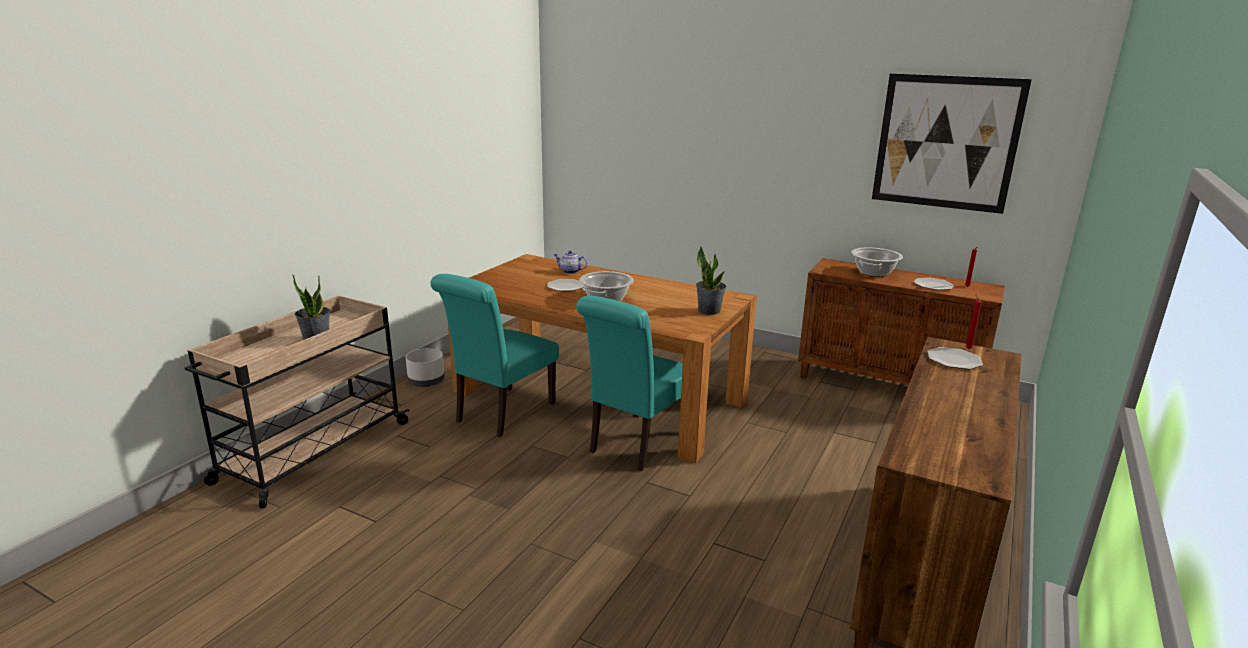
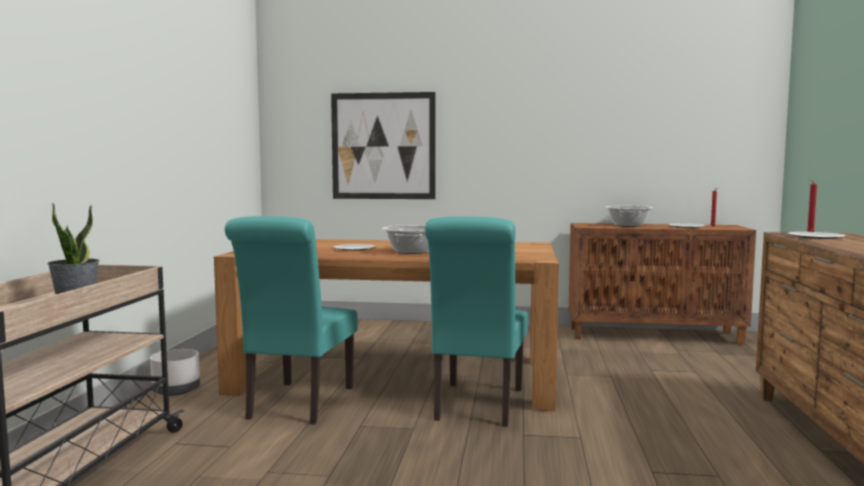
camera: 20 degrees left, 15 degrees down
(570, 271) = (343, 242): teapot -> none
(709, 310) = (526, 250): potted plant -> none
(946, 143) = (669, 105): picture -> picture (383, 146)

